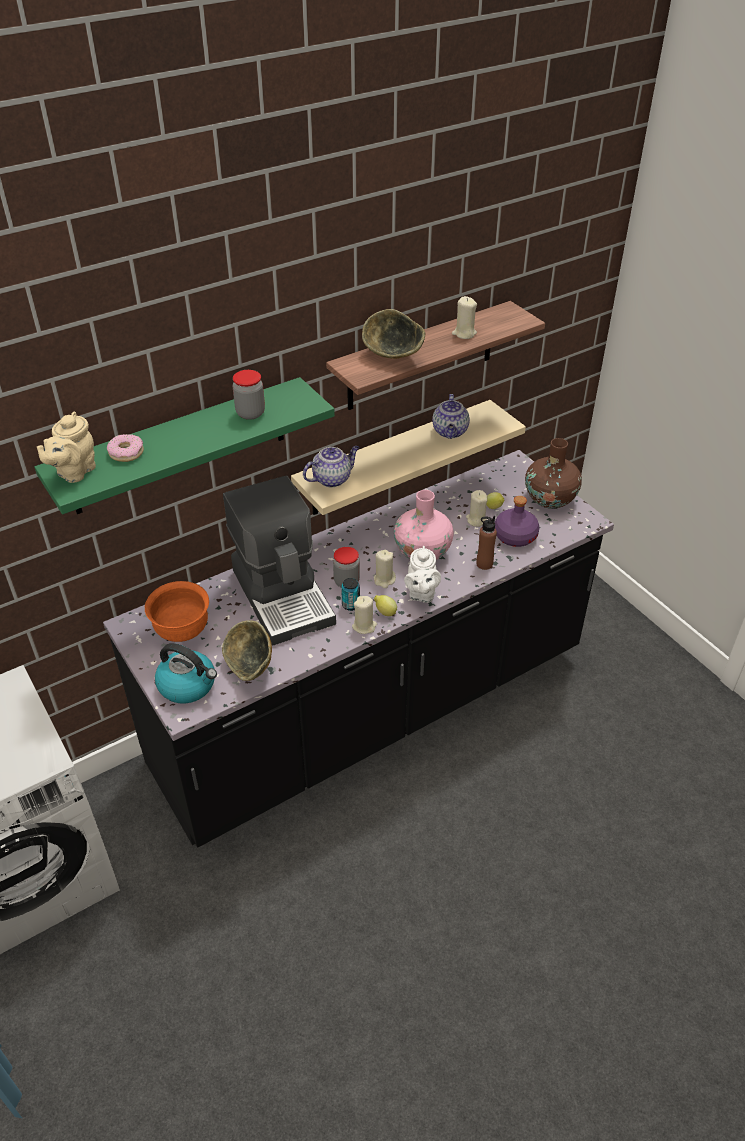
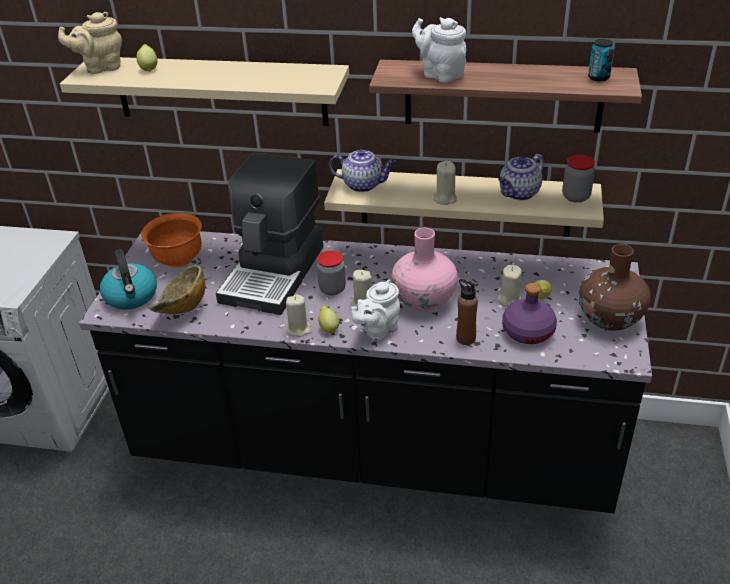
camera: 45 degrees right, 5 degrees down
(126, 453) = (149, 68): donut -> lemon
(179, 447) = (220, 91): green shelf -> beige shelf
(250, 413) = (268, 75): jar -> jar (576, 197)
(351, 605) = (311, 307): can -> can (598, 77)
(394, 357) = (440, 74): bowl -> white teapot
(464, 333) = (538, 78): beige candle -> beige candle (444, 198)

